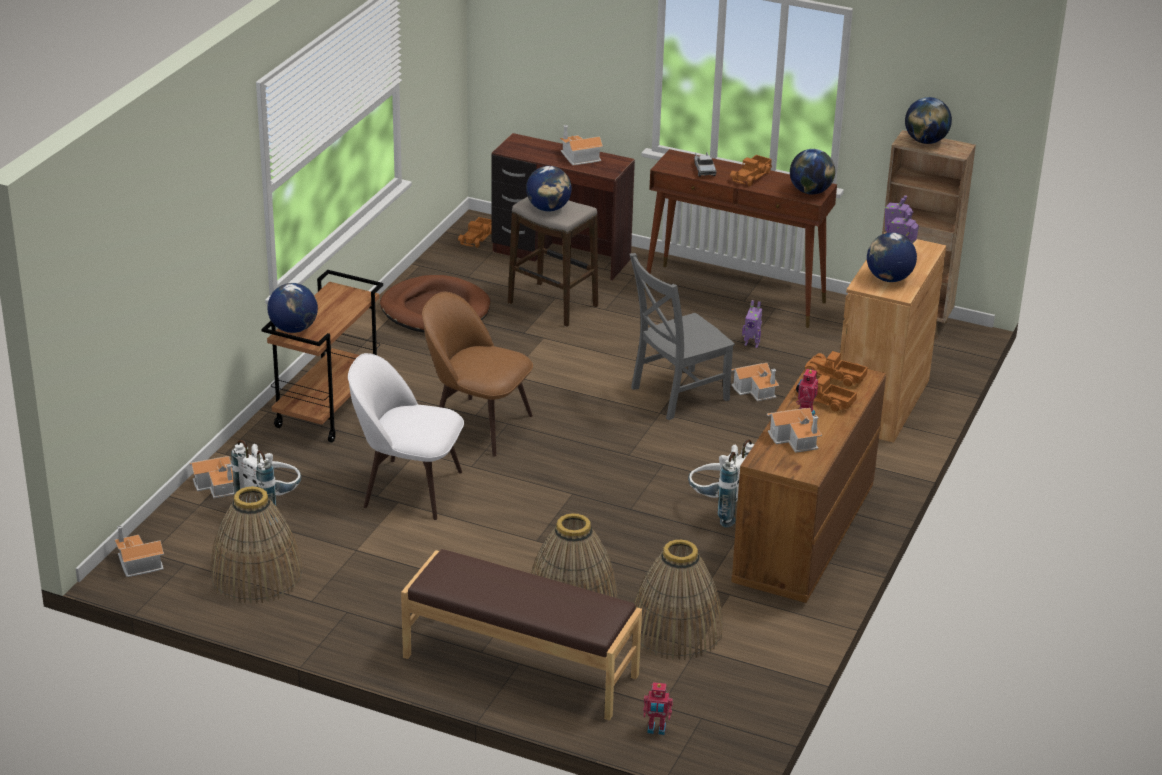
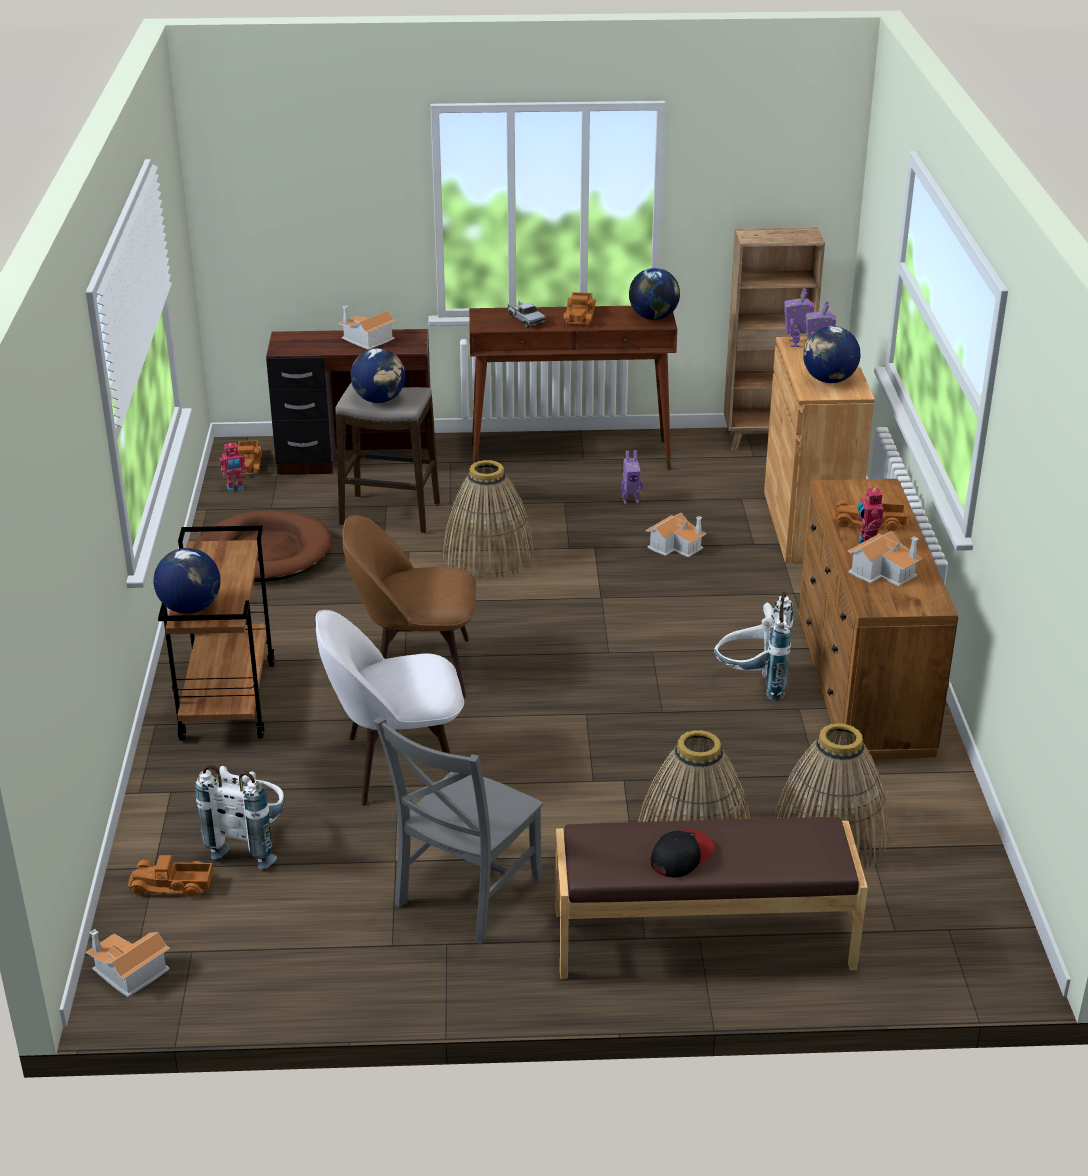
camera: 25 degrees left, 0 degrees up
(217, 485) = (159, 835): toy house -> none
(256, 575) = (297, 935): basket -> basket (488, 554)
(499, 592) = (681, 856): none -> cap
(656, 730) = (915, 962): toy robot -> toy robot (235, 488)
(676, 395) = (601, 573): grey chair -> grey chair (465, 895)
(835, 376) = (854, 495): toy truck -> toy truck (172, 886)
(925, 141) = (769, 234): globe -> none

